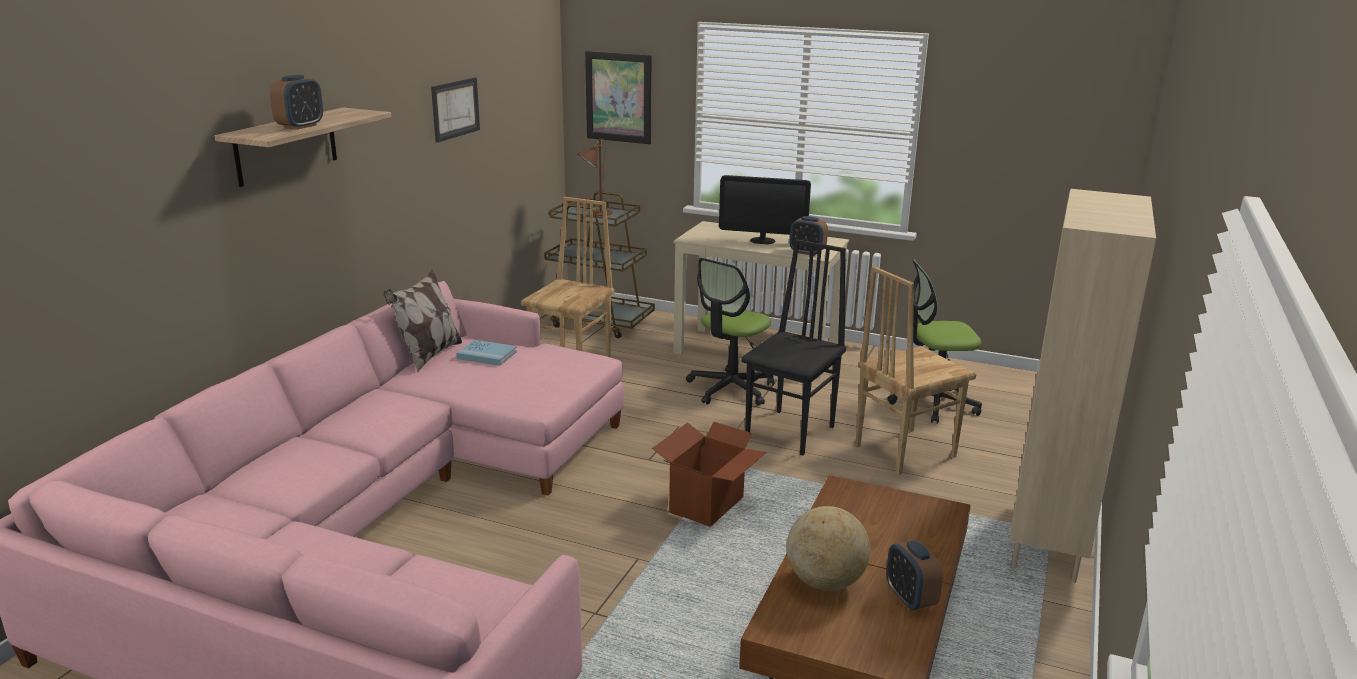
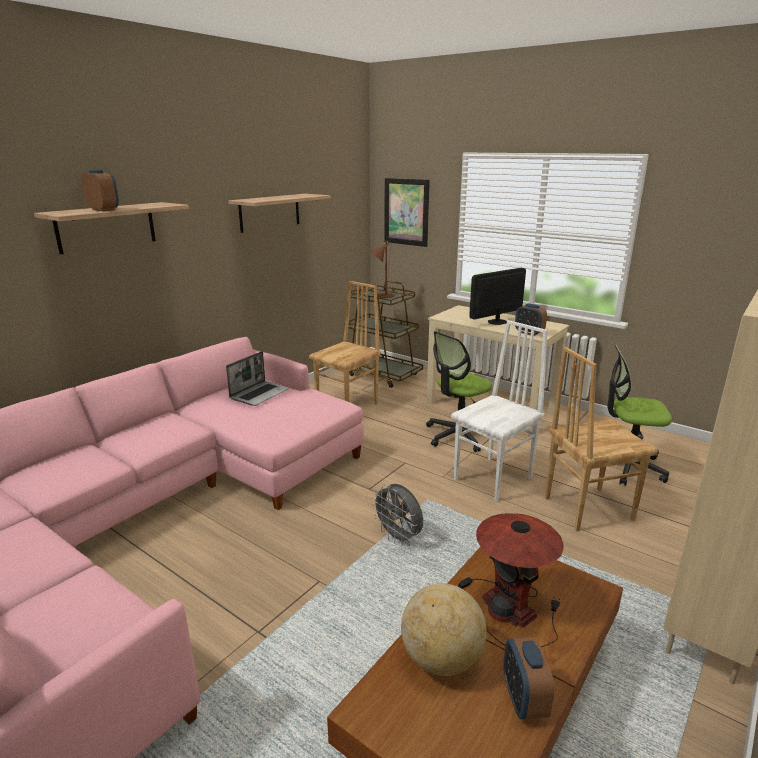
camera: 15 degrees right, 0 degrees up
(300, 126) = (103, 210): alarm clock -> alarm clock turned 90 degrees counterclockwise
(428, 355) = (221, 390): pillow -> none
(455, 109) = (270, 212): picture -> shelf
(487, 355) = (260, 394): blue book -> laptop
(707, 505) = (398, 537): cardboard box -> grey fan
(762, 241) = (497, 322): monitor -> monitor turned 120 degrees clockwise
(792, 432) = (494, 479): black chair -> white chair
(871, 535) = (509, 608): none -> table lamp

